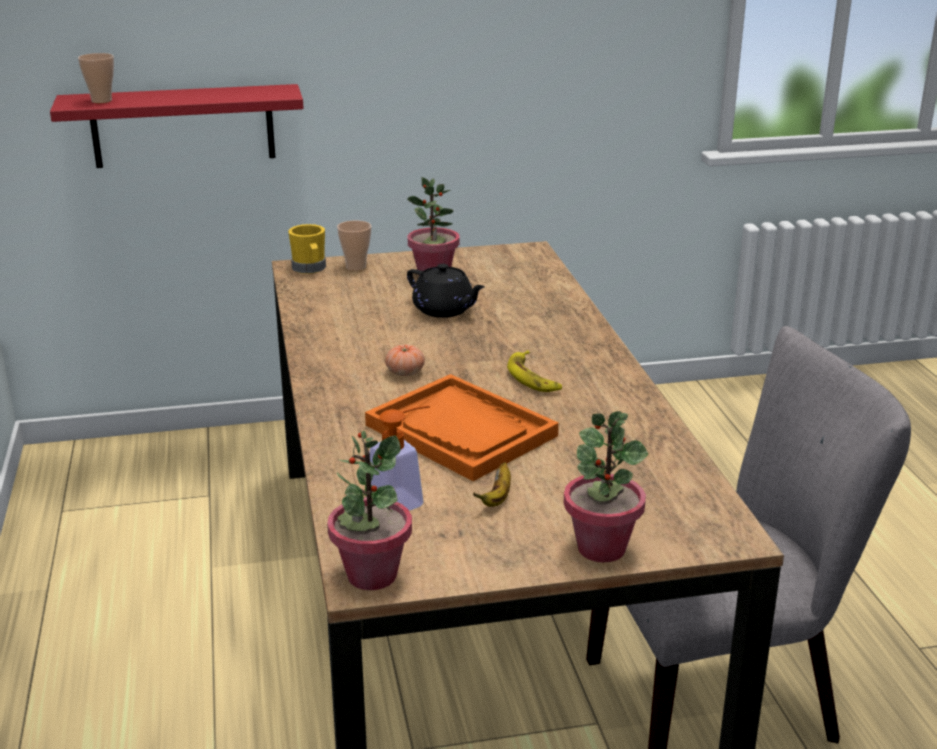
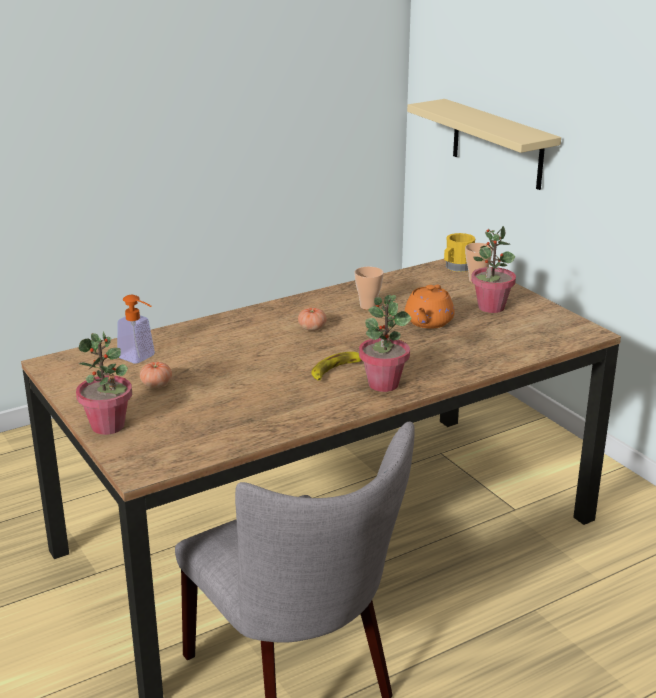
camera: 70 degrees right, 0 degrees up
(101, 101) = (443, 108): cup -> cup (368, 306)
(183, 126) = (497, 144): red shelf -> beige shelf
(371, 575) = (57, 364): potted plant -> potted plant (383, 384)
(444, 310) = (428, 322): black teapot -> orange teapot
(461, 430) = (239, 360): orange tray -> none
(497, 497) = (156, 384): banana -> tomato

